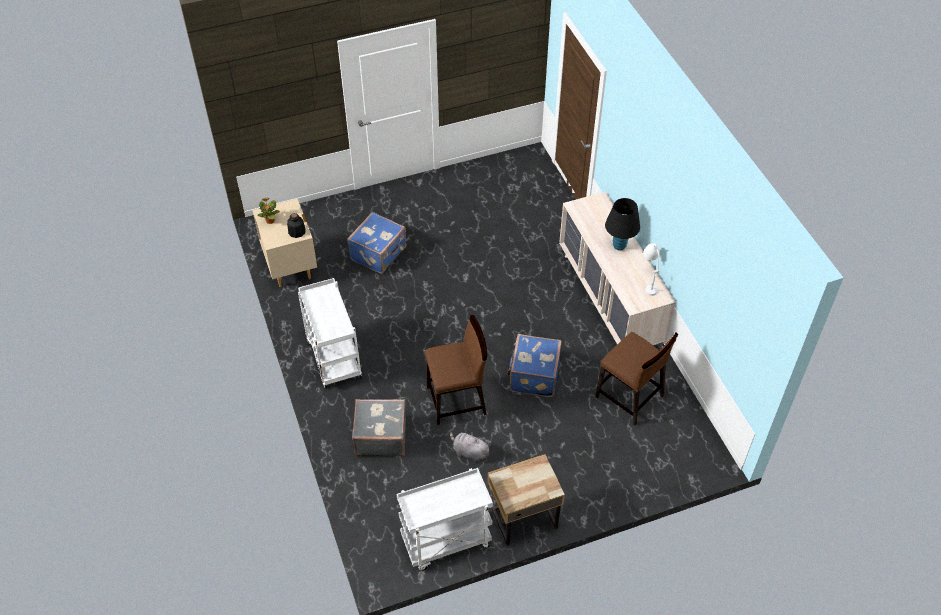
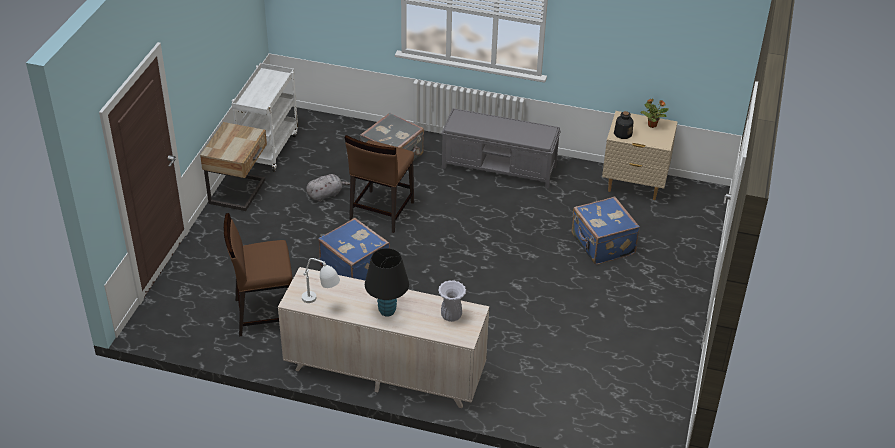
camera: 125 degrees right, 10 degrees down
(333, 358) = (500, 167): white cart -> grey bench
(590, 215) = (450, 316): none -> white vase

